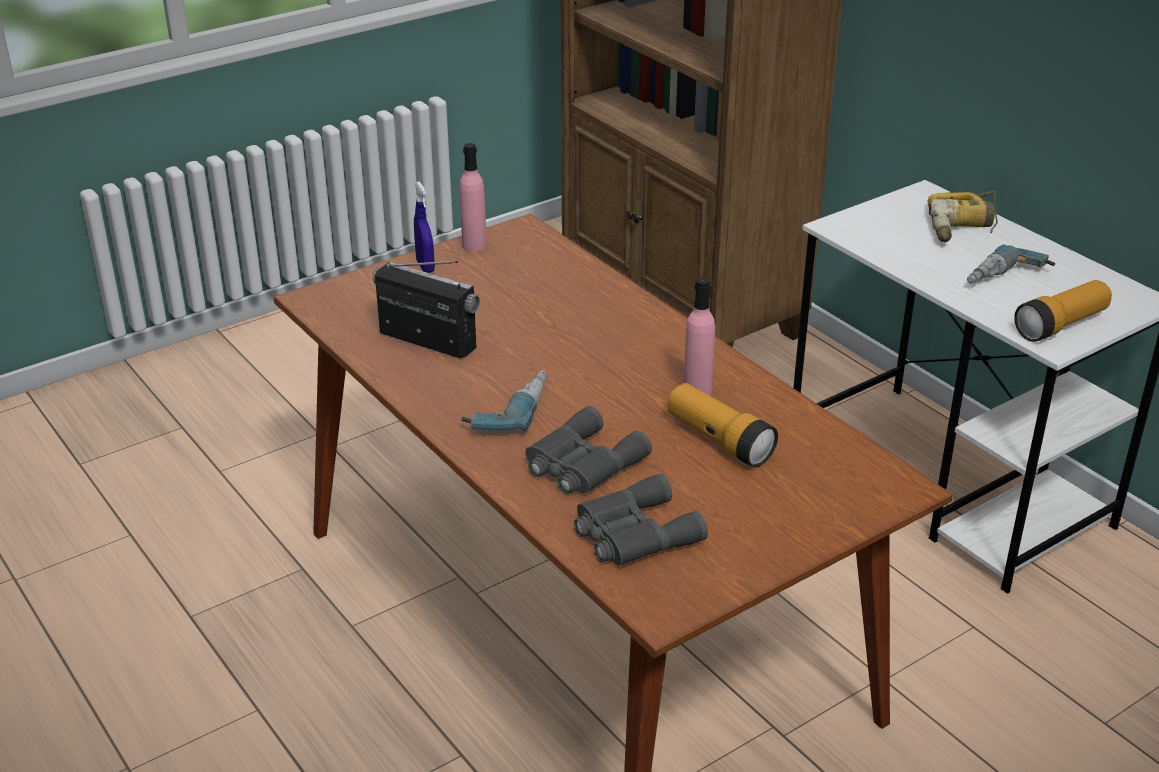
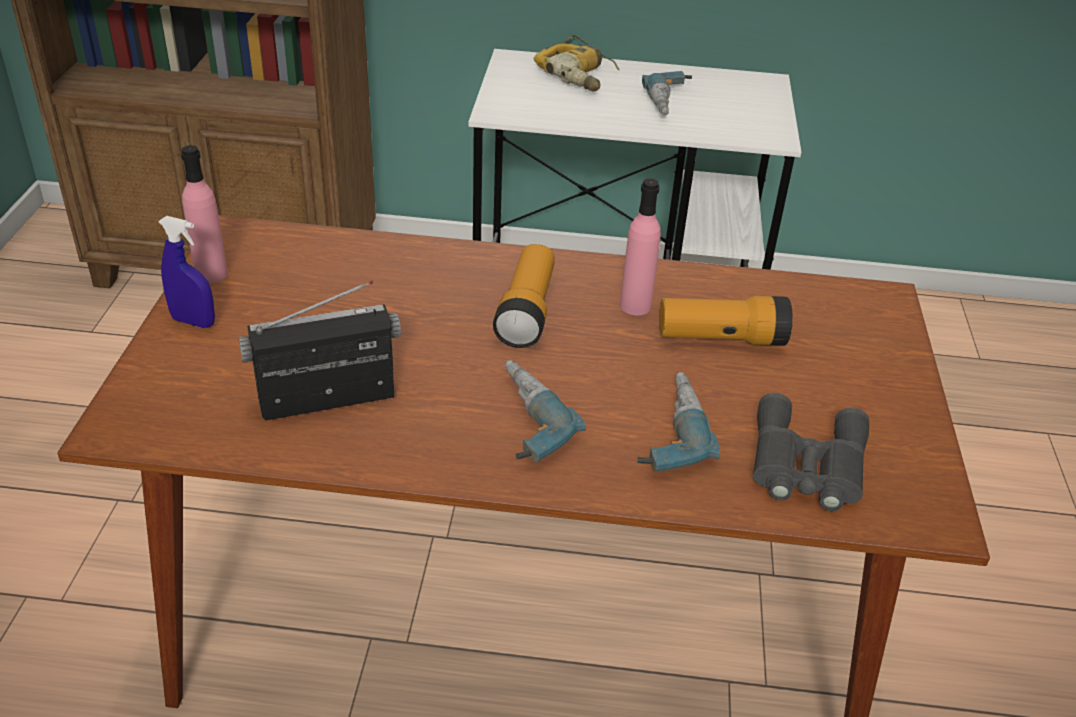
camera: 50 degrees left, 5 degrees up
(581, 464) = (665, 431): grey binoculars -> power drill
(1061, 325) = (756, 121): flashlight -> flashlight (527, 311)

